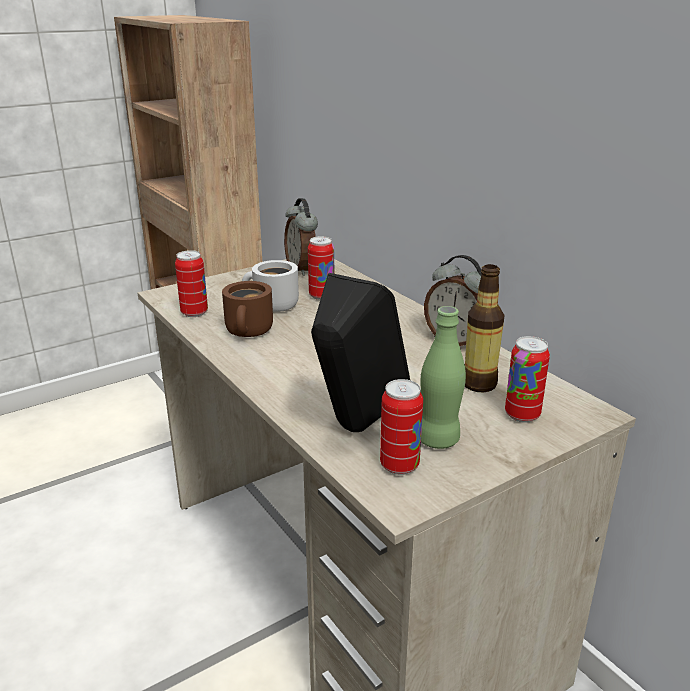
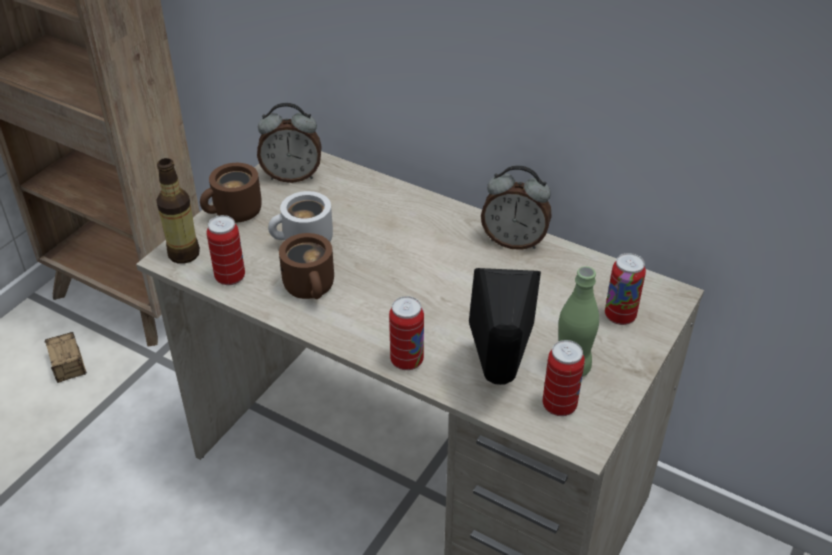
camera: 25 degrees left, 15 degrees up
(134, 433) = (73, 385): none -> storage box
(237, 281) = (235, 214): none -> brown mug
(302, 269) = (292, 175): alarm clock -> alarm clock turned 45 degrees counterclockwise
(321, 296) = (343, 213): can -> can (407, 361)
(479, 384) = (565, 291): bottle -> bottle (184, 254)

